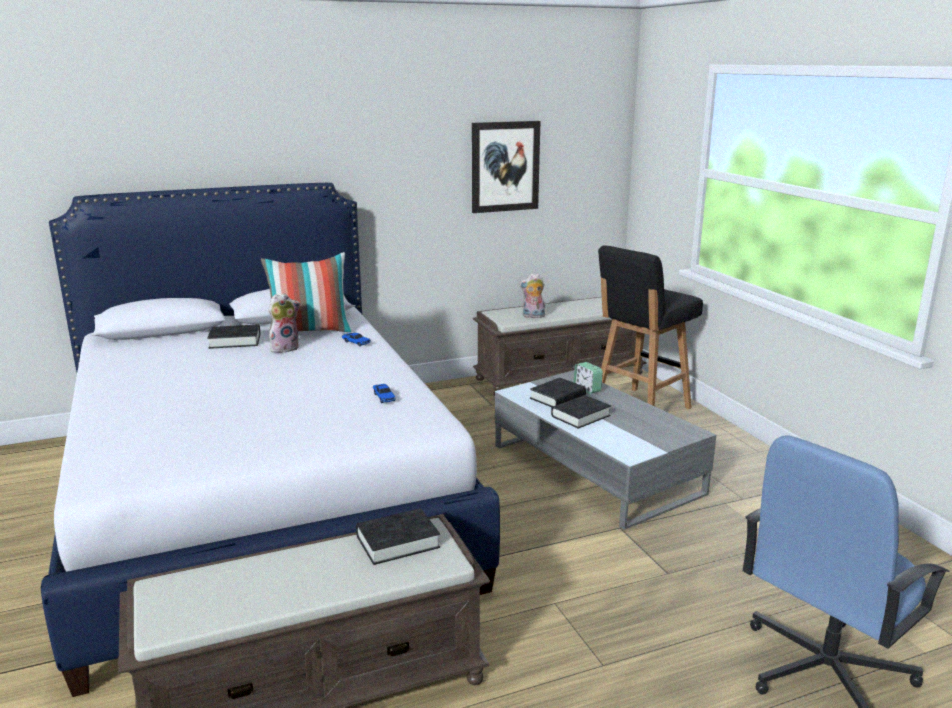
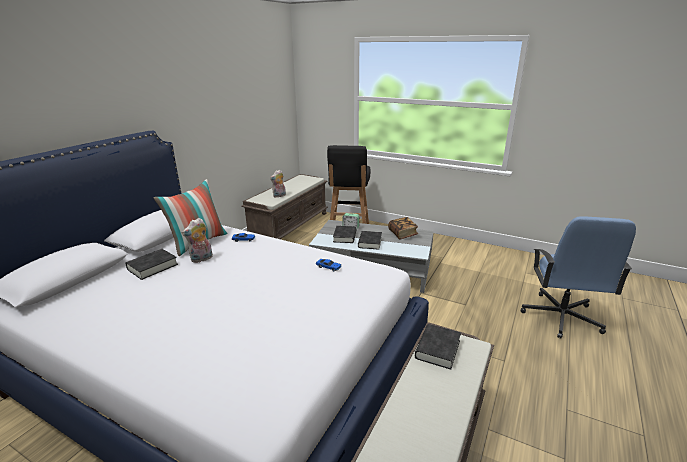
camera: 40 degrees left, 5 degrees up
(285, 348) = (201, 259): plush toy -> plush toy turned 150 degrees counterclockwise
(505, 166) = (243, 106): picture -> none
(653, 422) = (402, 234): none -> book

